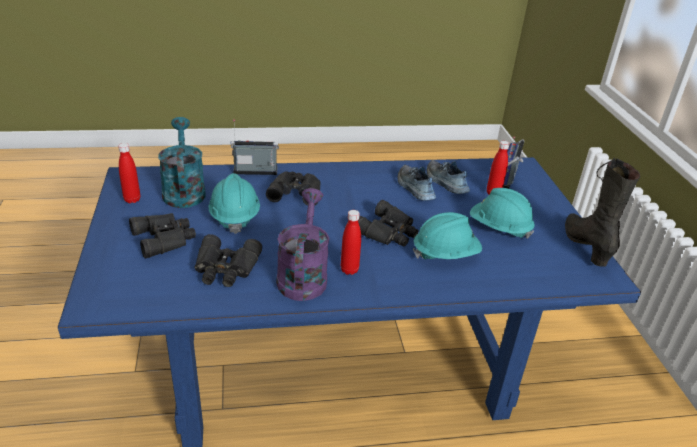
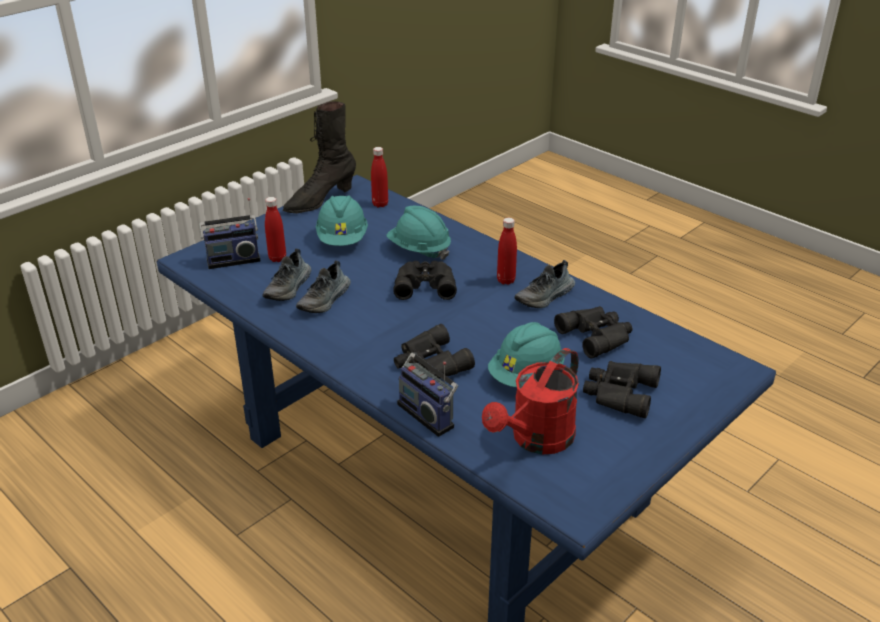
camera: 125 degrees left, 0 degrees up
(132, 199) = (605, 464): red bottle -> red bottle (380, 204)
(183, 190) = (536, 440): turquoise watering can -> red watering can
(303, 275) = (545, 297): purple watering can -> shoe

